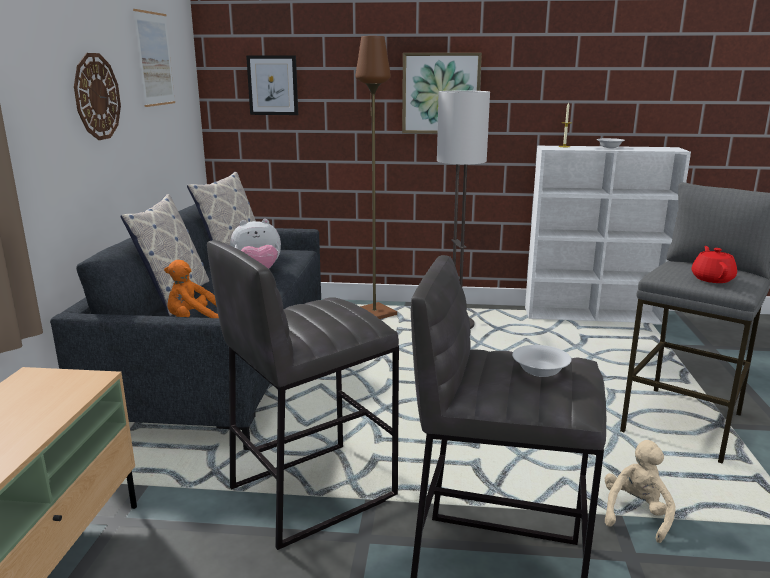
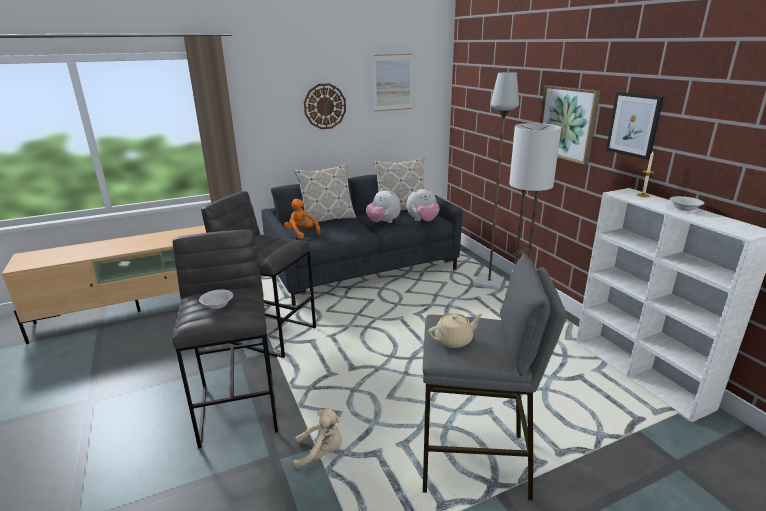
camera: 60 degrees right, 5 degrees up
(273, 85) = (480, 101): picture -> picture (633, 125)
(293, 257) = (423, 221): none -> plush toy
(373, 314) = (488, 282): brown floor lamp -> grey floor lamp
(712, 278) = (454, 340): red teapot -> beige teapot

